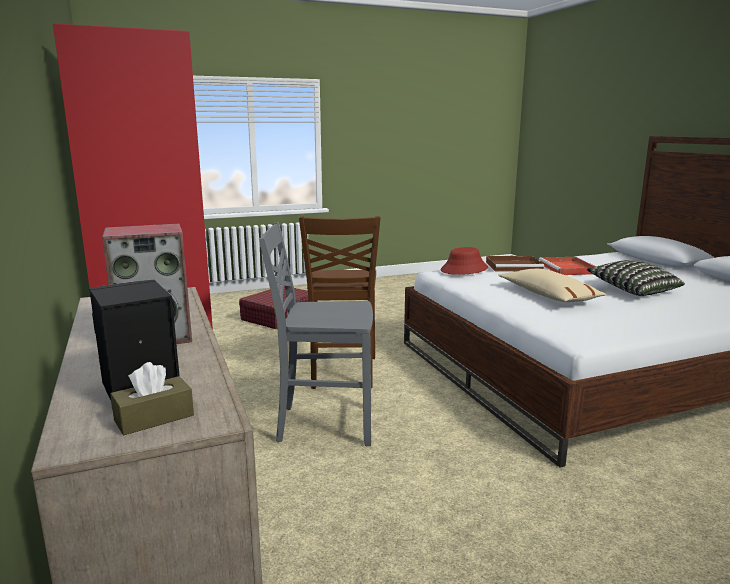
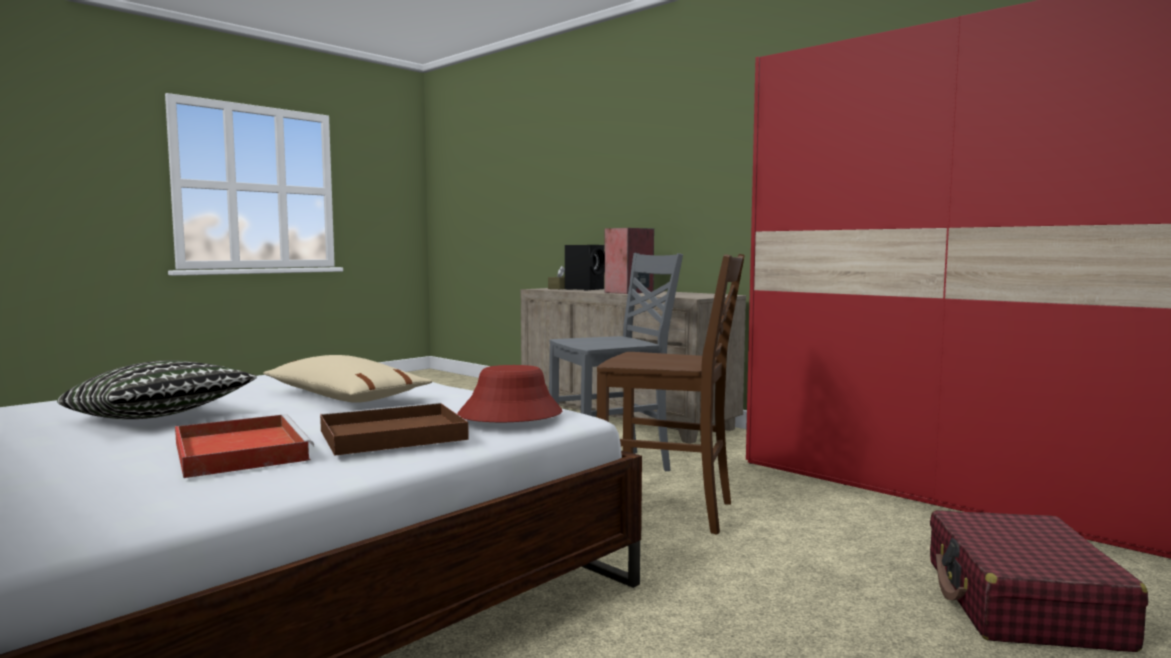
camera: 155 degrees right, 10 degrees down
(342, 373) = (669, 511): brown chair -> brown chair turned 135 degrees clockwise

